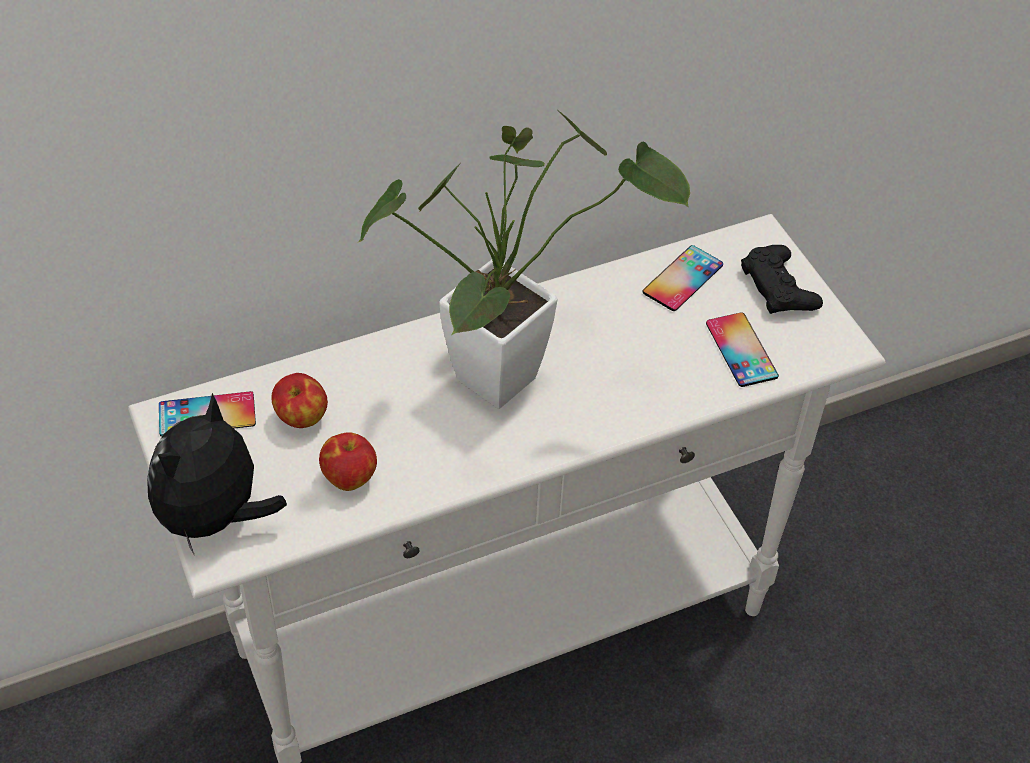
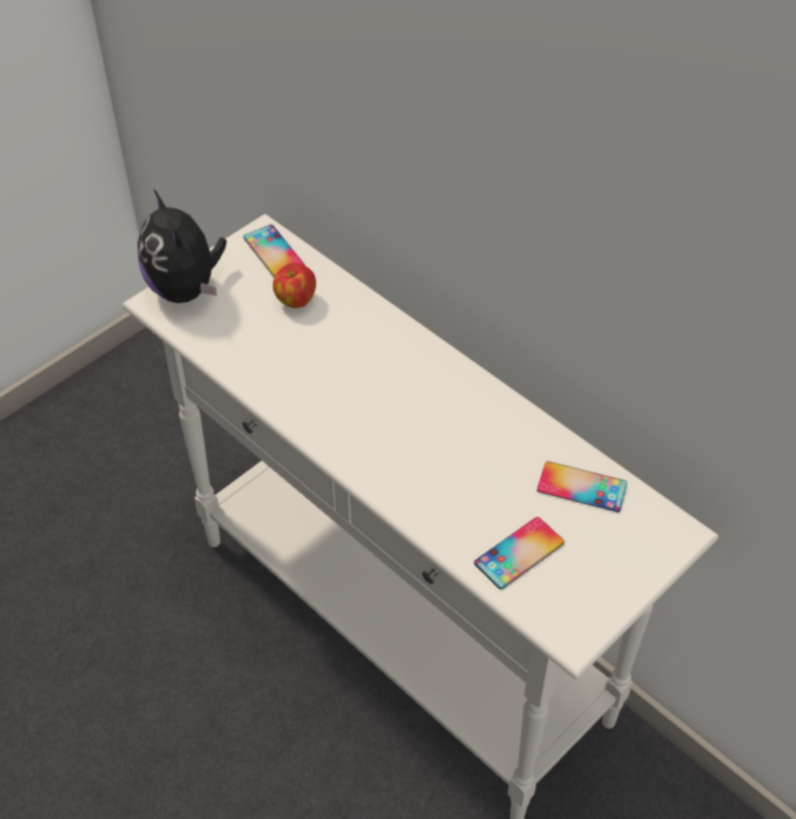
camera: 70 degrees right, 0 degrees up
(215, 518) = (186, 289): plush toy -> plush toy turned 120 degrees counterclockwise
(350, 477) = (253, 344): apple -> none
(510, 370) = (406, 402): potted plant -> none
(779, 287) = (617, 563): black game controller -> none

